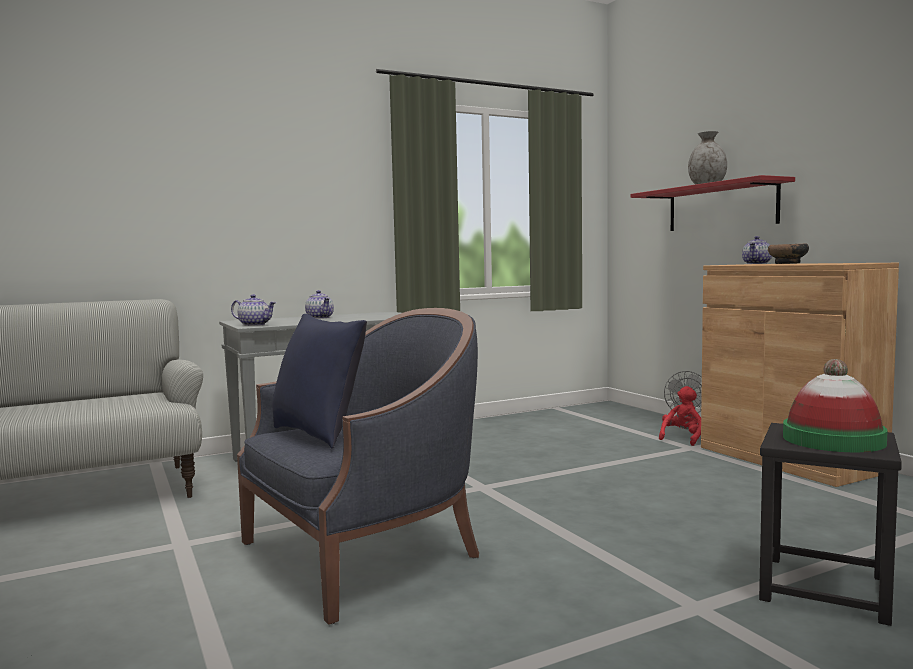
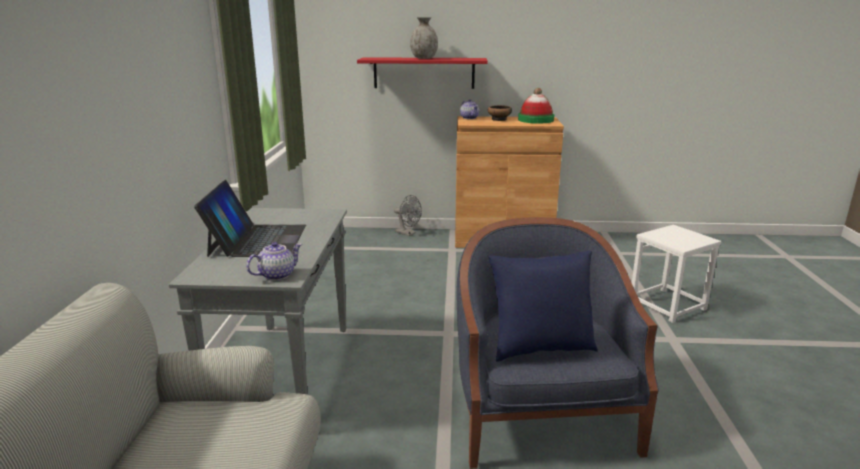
camera: 60 degrees left, 15 degrees up
(320, 317) = (257, 240): teapot -> laptop
(682, 438) = (431, 244): red plush toy -> none
(823, 589) = (667, 305): black stool -> white stool
(833, 440) = (681, 237): hat -> hat (535, 120)

